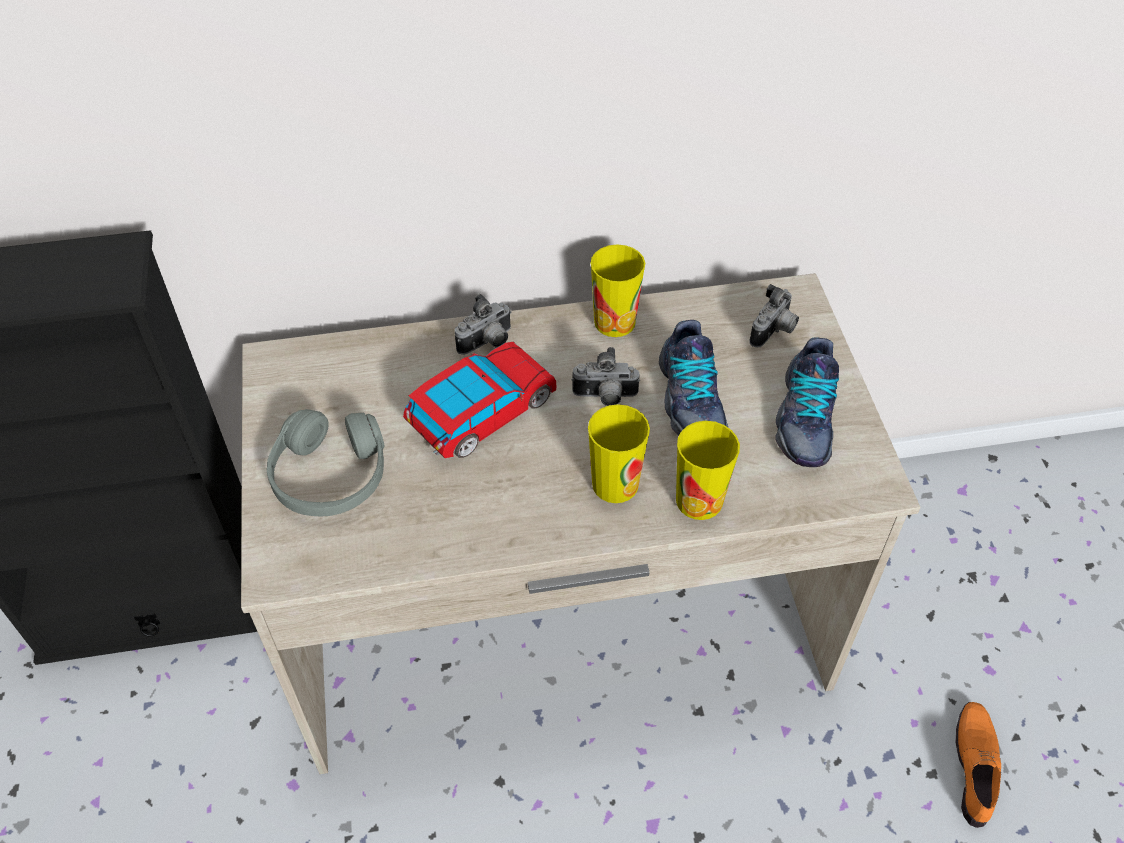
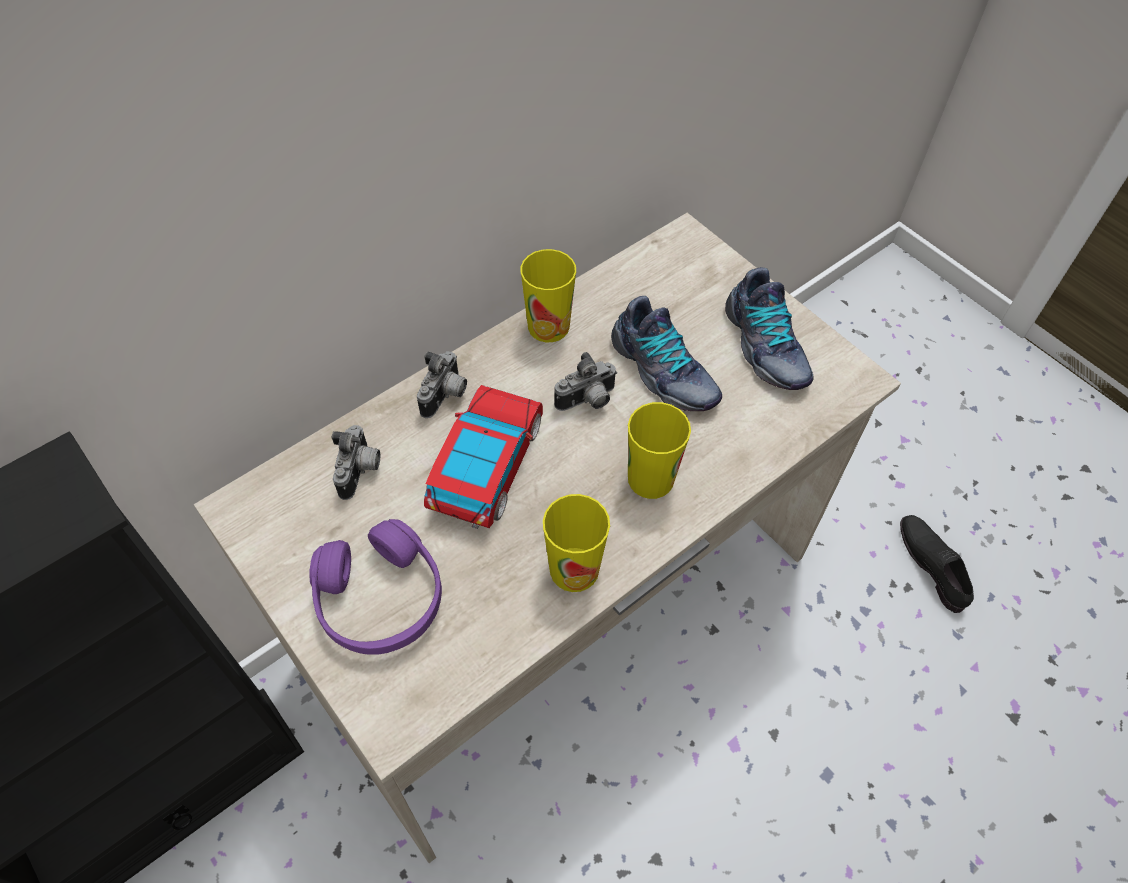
camera: 30 degrees left, 5 degrees up
(330, 475) = (380, 598): grey headphones -> purple headphones
(699, 500) = (730, 459): cup -> cup (574, 569)
(774, 332) = (689, 279): camera -> camera (361, 471)
(976, 766) = (933, 564): orange shoe -> black shoe

